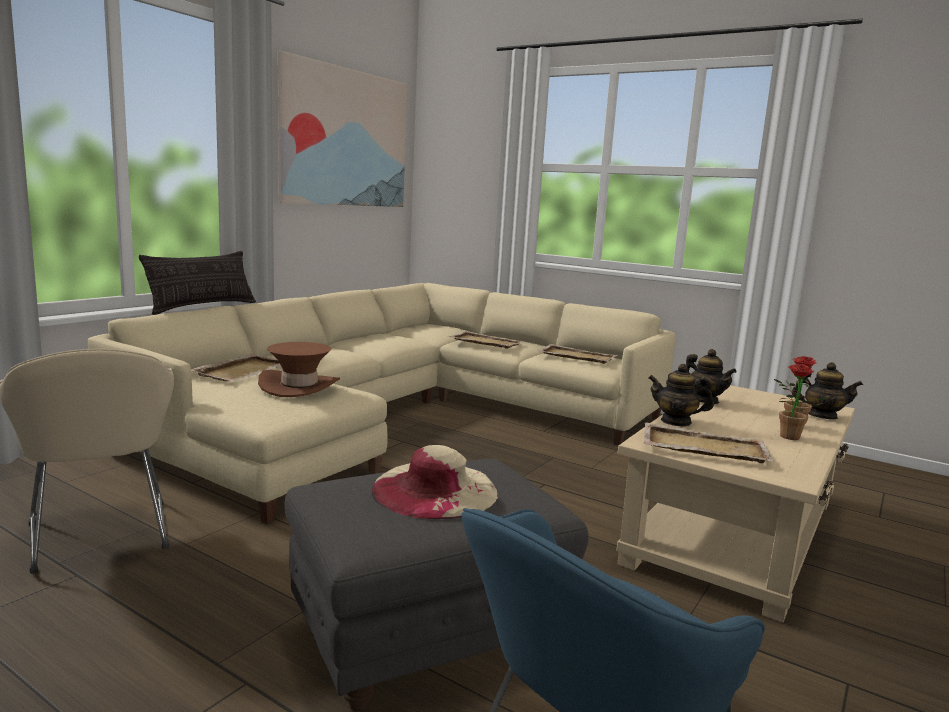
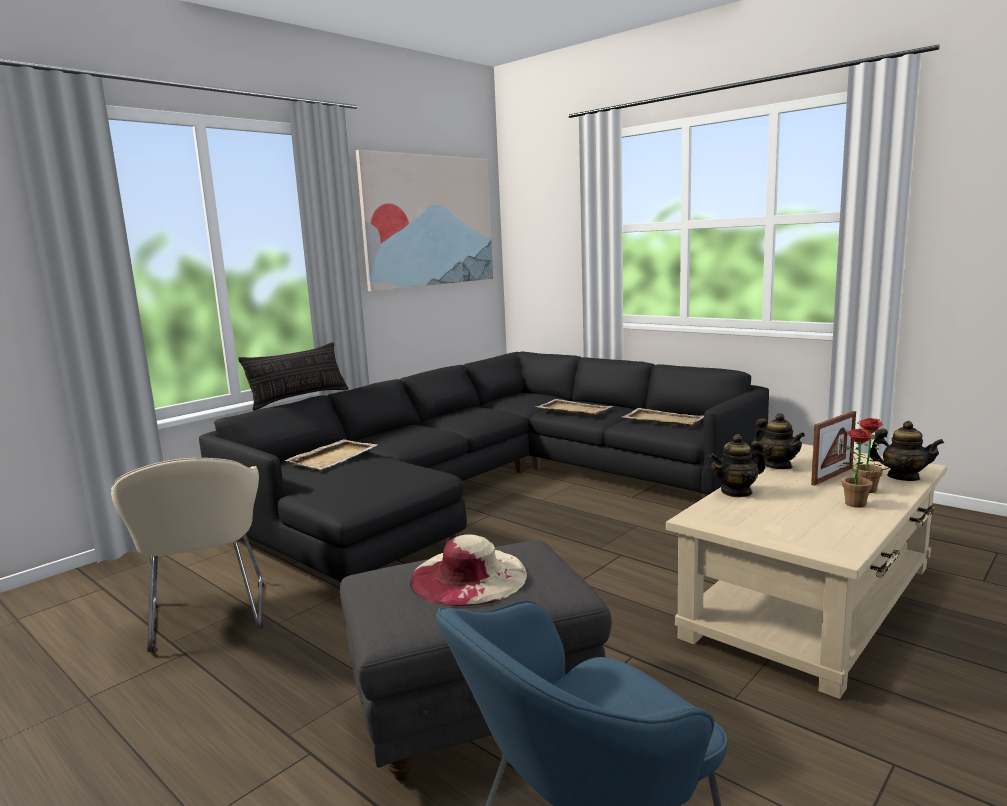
camera: 10 degrees right, 0 degrees up
(299, 386) = (380, 470): brown hat -> none
(399, 416) = (491, 488): beige sofa -> black sofa
(676, 421) = (736, 492): teapot -> teapot turned 45 degrees counterclockwise
(702, 447) = (753, 520): beige tray -> none
(758, 412) = (832, 476): none -> picture frame

